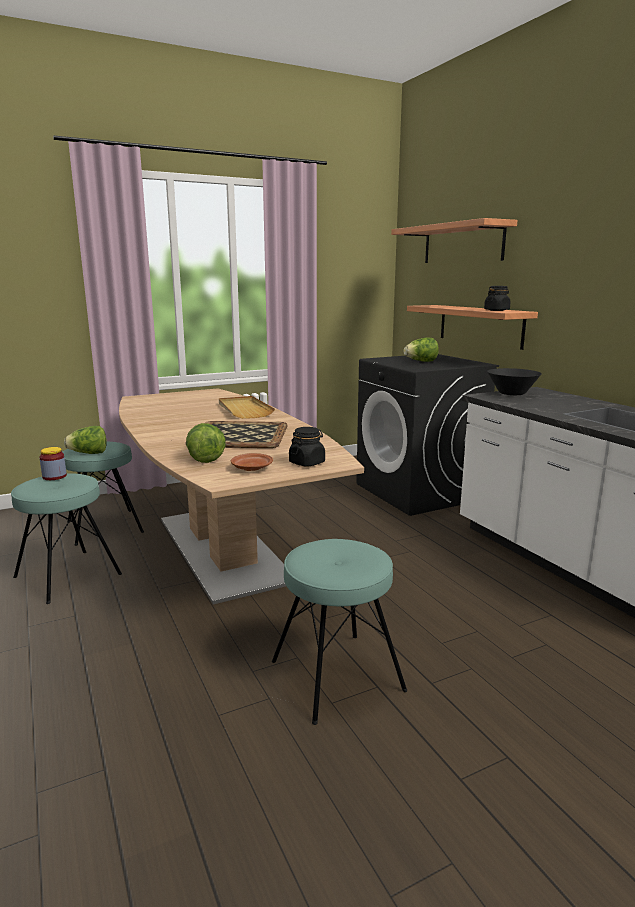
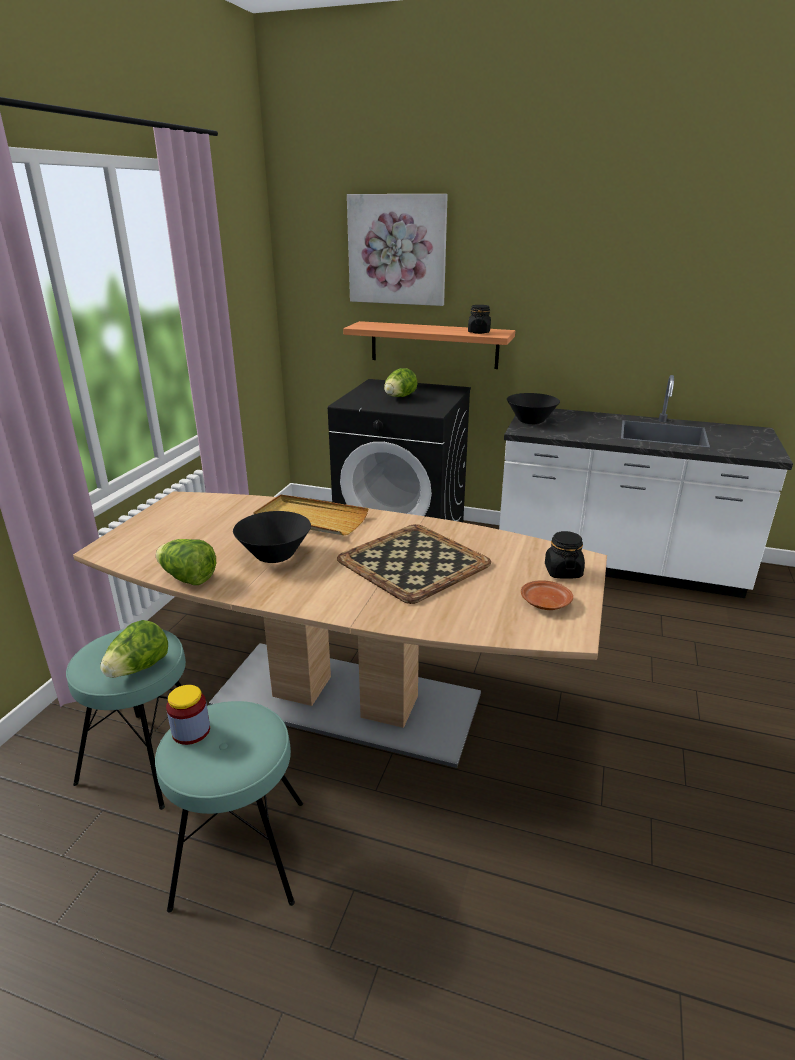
camera: 45 degrees left, 10 degrees up
(188, 416) = (275, 555): none -> black bowl
(205, 458) = (473, 612): lettuce -> lettuce (188, 578)
(336, 675) = (650, 760): turquoise stool -> none
(462, 243) = (397, 250): shelf -> picture

